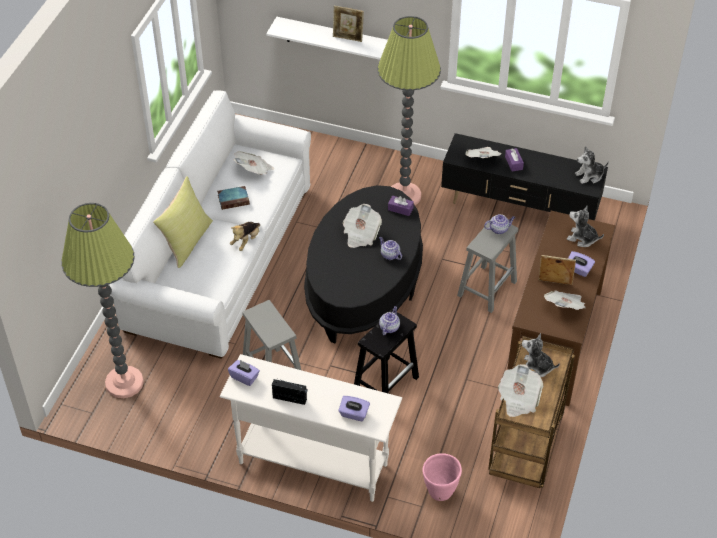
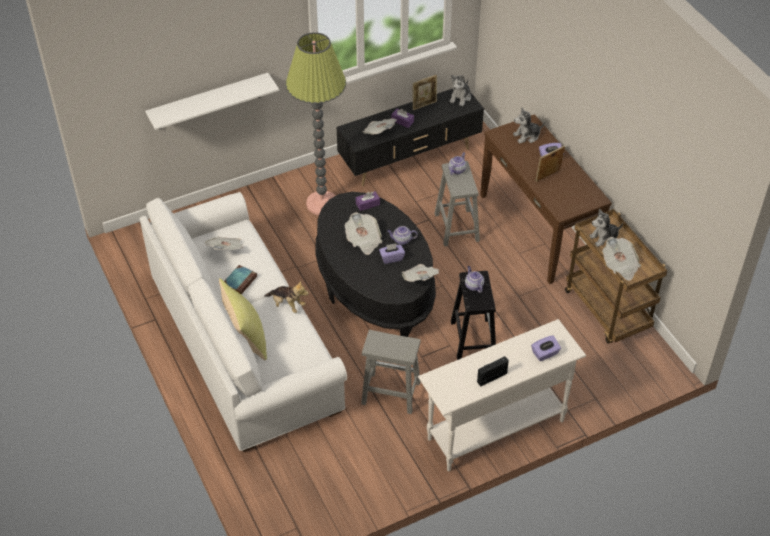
camera: 45 degrees left, 0 degrees up
(124, 382) = (292, 486): floor lamp -> none
(244, 377) = (443, 388): purple tissue box -> purple tissue box (391, 258)
(246, 241) = (287, 305): plush toy -> plush toy turned 45 degrees counterclockwise
(348, 38) = (224, 93): picture frame -> picture frame (424, 105)
(440, 492) = (594, 380): pink planter -> none
(565, 307) = (573, 187): newspaper -> newspaper (419, 279)

